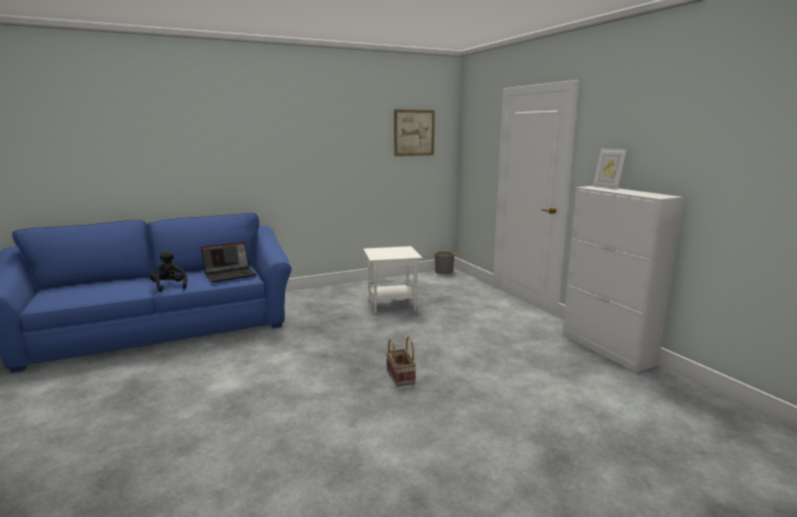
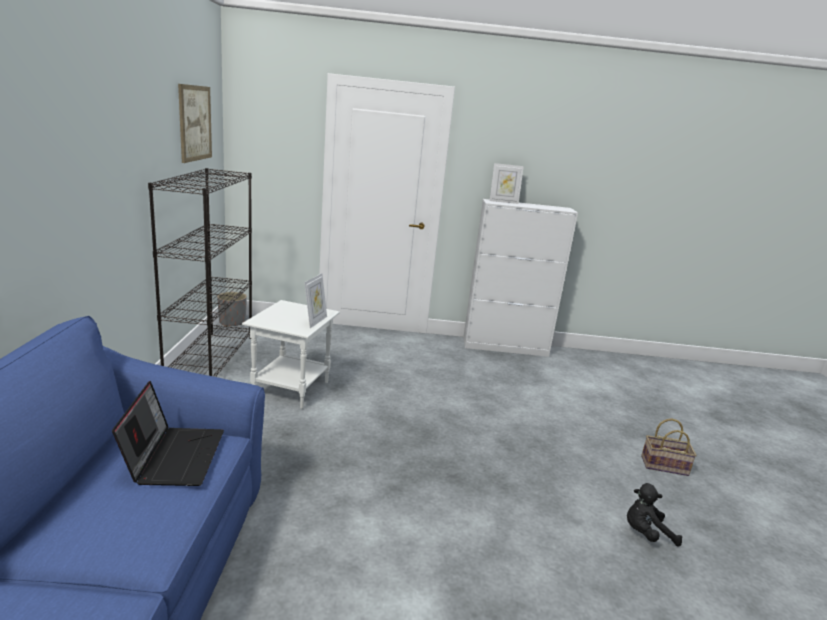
camera: 65 degrees left, 5 degrees up
(169, 286) = (130, 551): black plush toy -> black plush toy (645, 534)
(393, 256) = (315, 321): none -> picture frame
(394, 281) = (211, 358): none -> black bookcase
(401, 377) = (491, 454): basket -> basket (665, 465)

